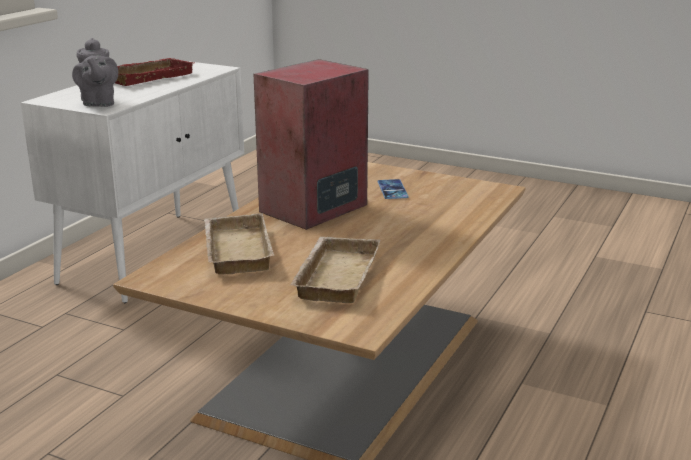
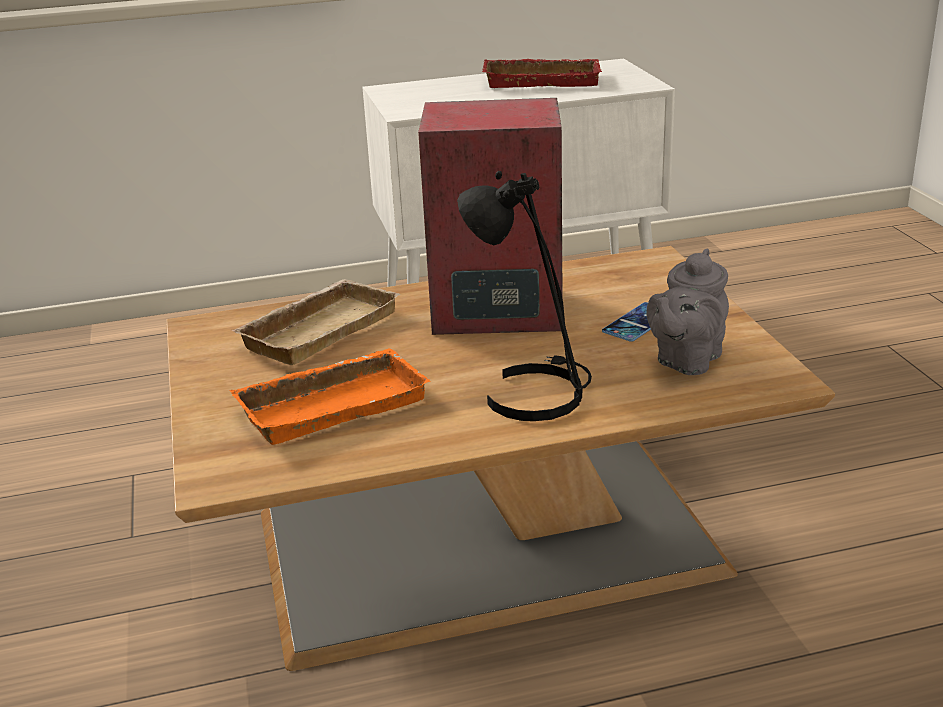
camera: 50 degrees right, 5 degrees up
(98, 103) = (415, 104): grey teapot -> grey teapot (686, 361)
(334, 275) = (333, 404): beige tray -> orange tray
(416, 231) = (534, 392): none -> black table lamp

